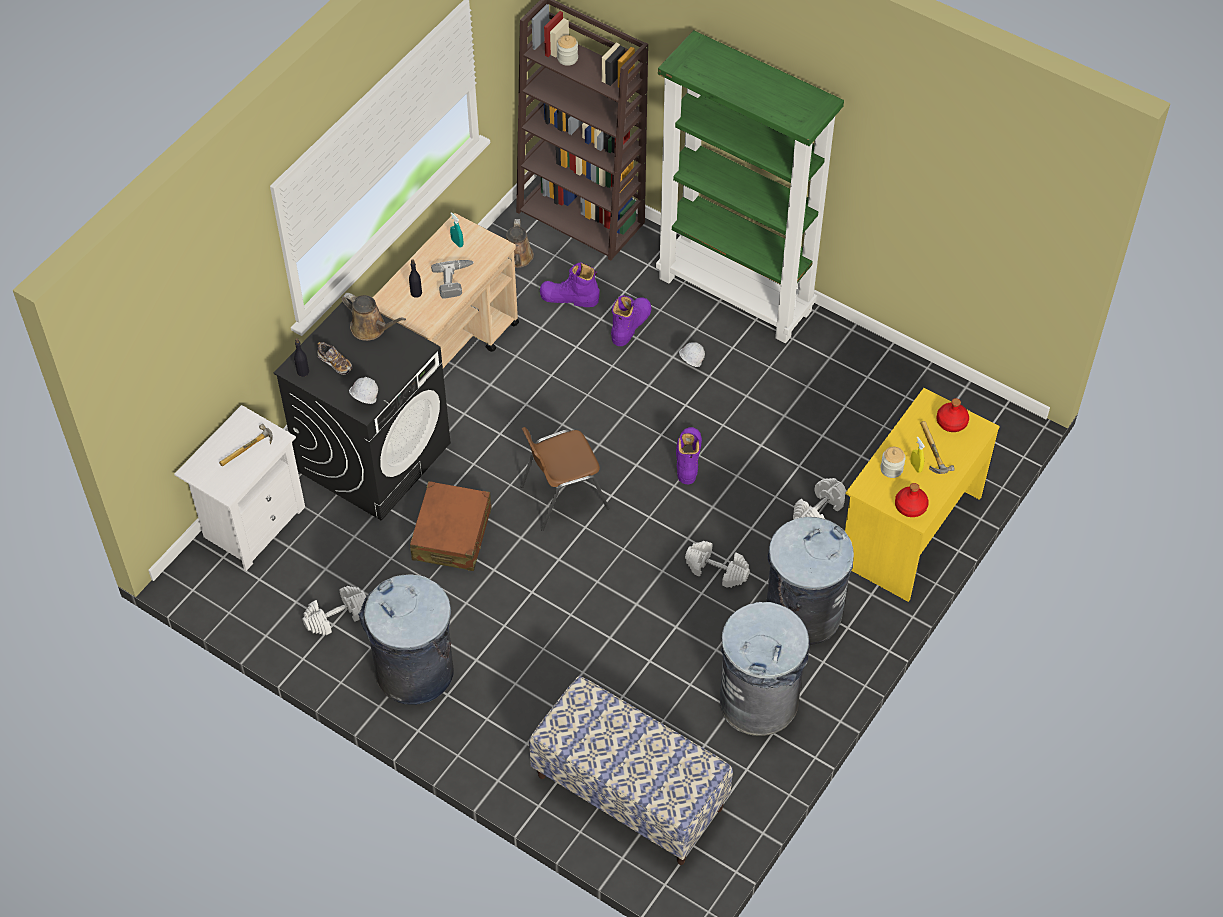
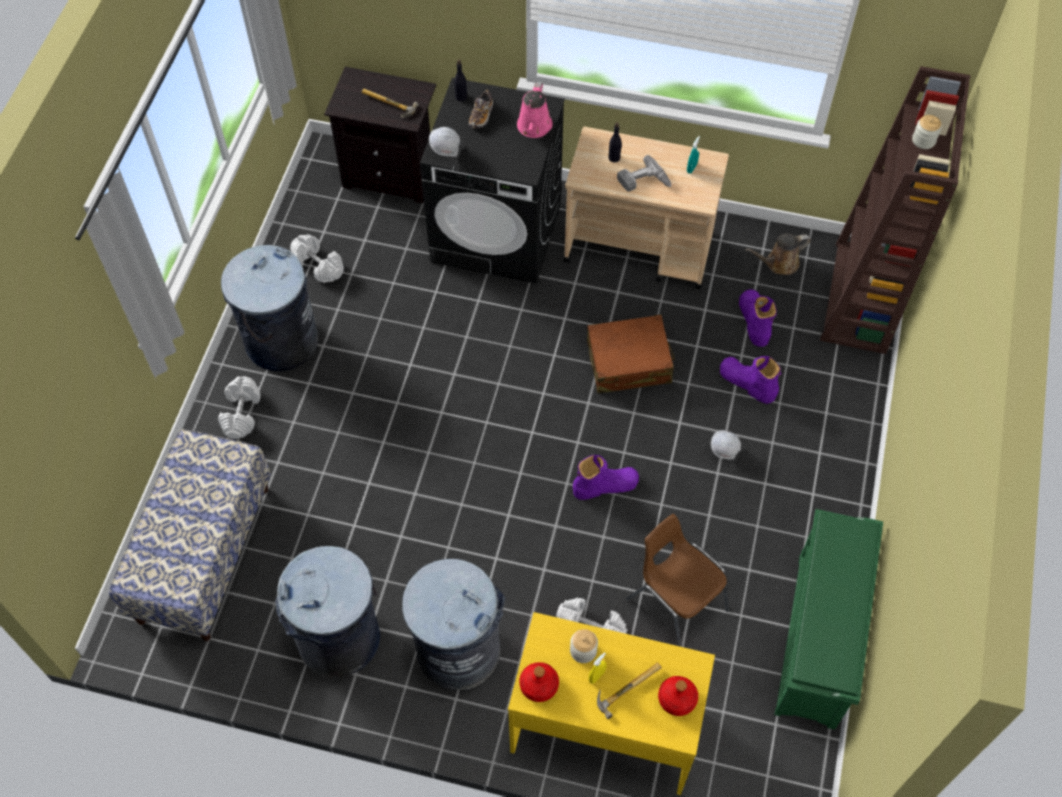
camera: 70 degrees right, 5 degrees up
(252, 523) = (391, 173): white nightstand -> black nightstand
(371, 328) = (533, 128): brown watering can -> pink watering can
(452, 534) = (436, 319): brown suitcase -> brown suitcase (629, 362)
(563, 497) = (514, 392): brown chair -> brown chair (676, 604)
(630, 325) = (747, 383): purple boot -> purple boot turned 150 degrees counterclockwise
(716, 571) = (479, 552): white dumbbell -> white dumbbell (241, 413)
(736, 294) = (837, 466): green bookcase -> none
(886, 365) = (817, 642): none -> green shoe rack

